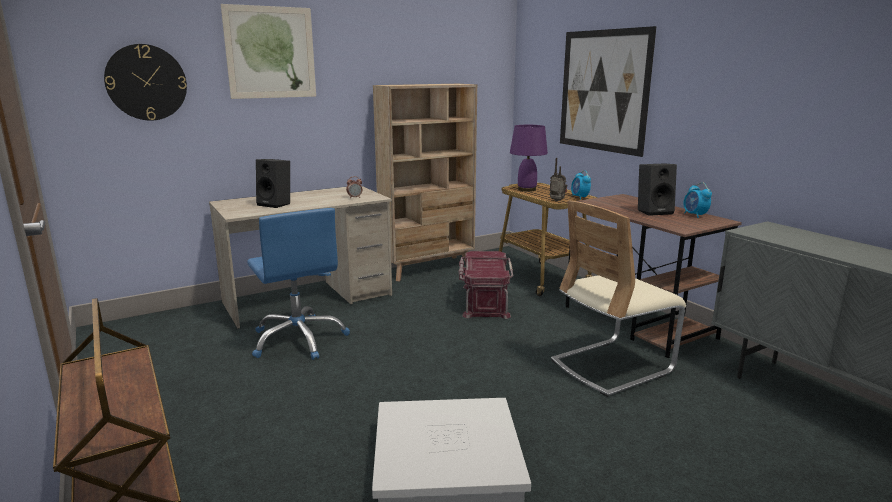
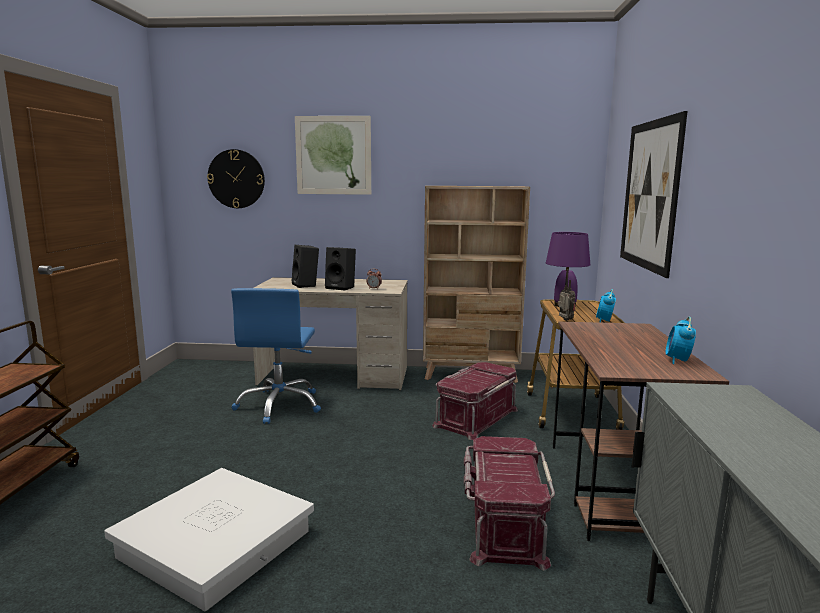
camera: 35 degrees right, 5 degrees down
(611, 366) = (503, 523): beige chair -> red storage box
(654, 211) = (632, 347): black speaker -> black speaker (341, 287)

